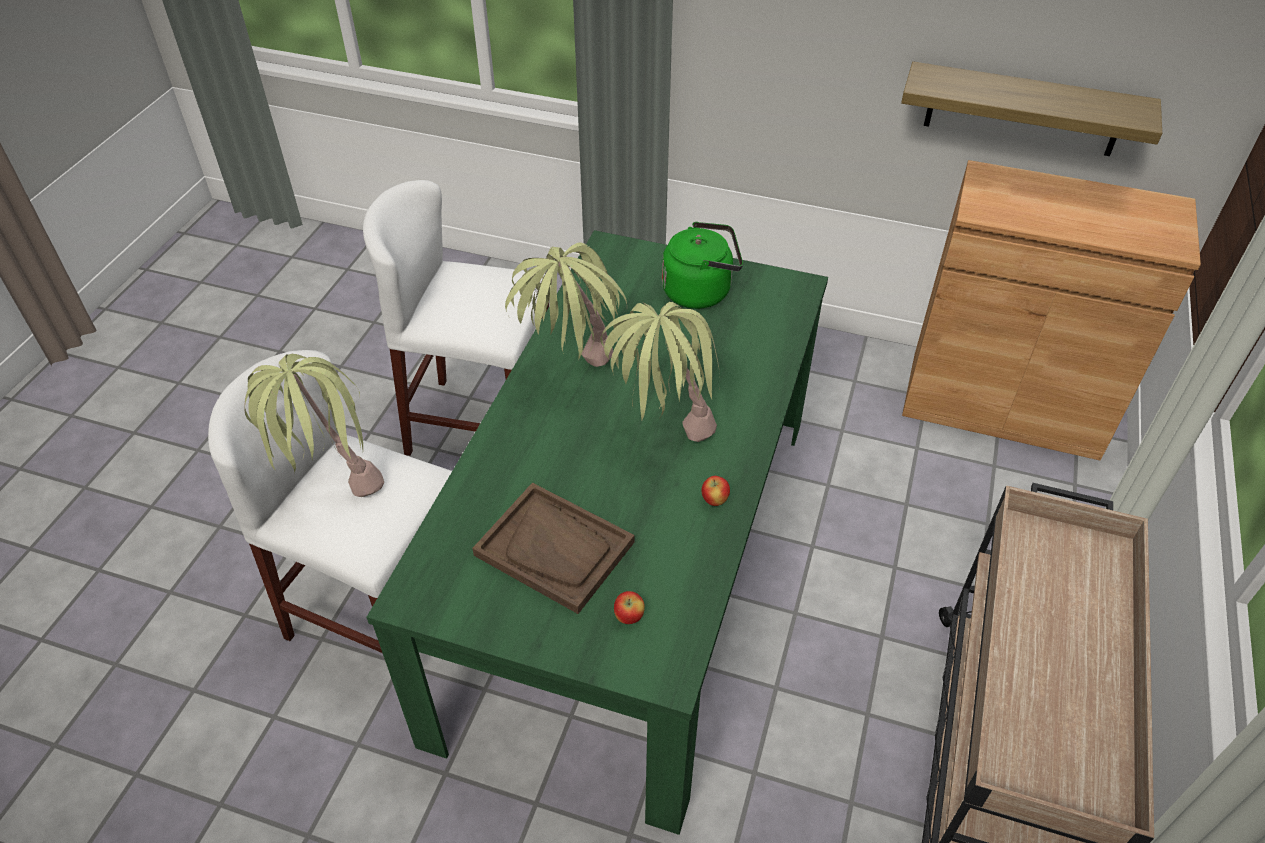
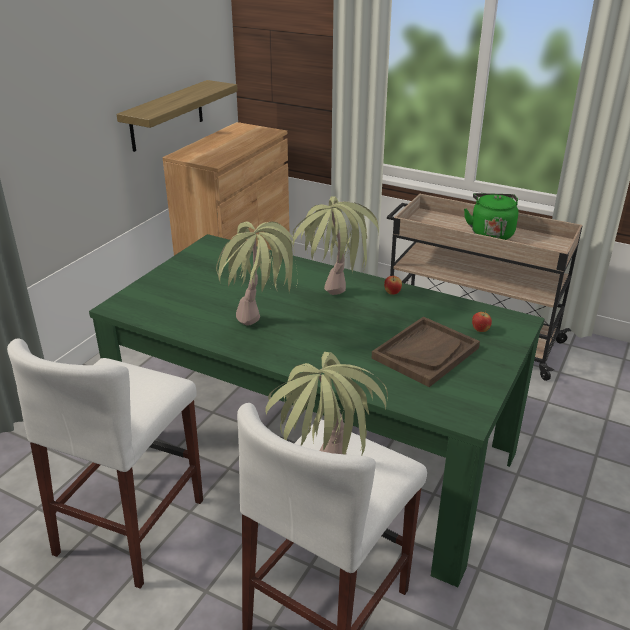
camera: 80 degrees left, 15 degrees down
(701, 291) = (194, 275): green kettle -> green kettle (491, 233)

